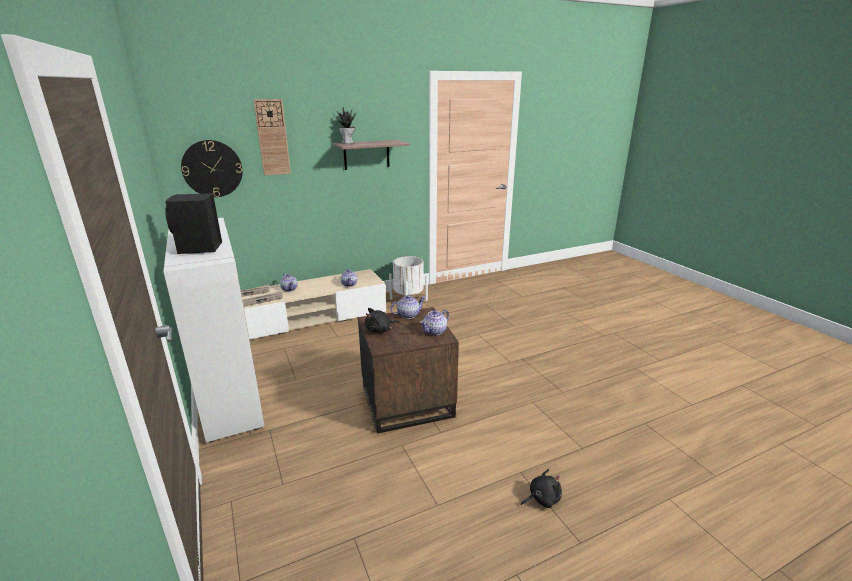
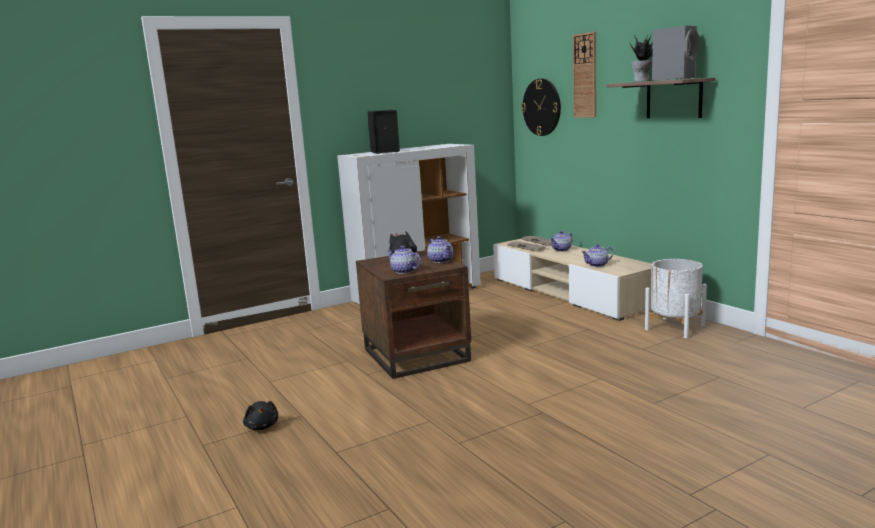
camera: 85 degrees right, 10 degrees down
(385, 142) = (675, 79): none -> grey speaker

